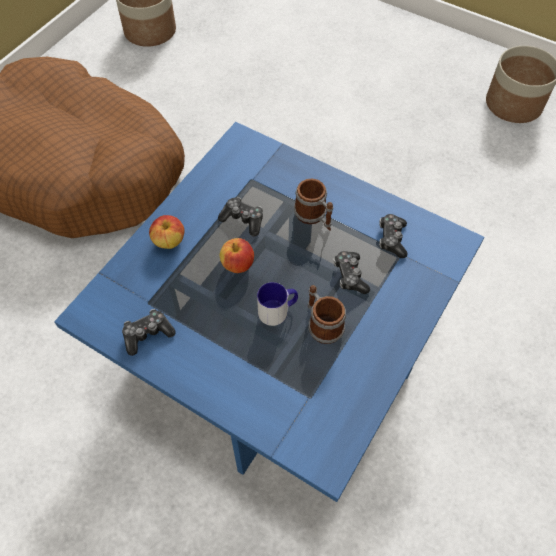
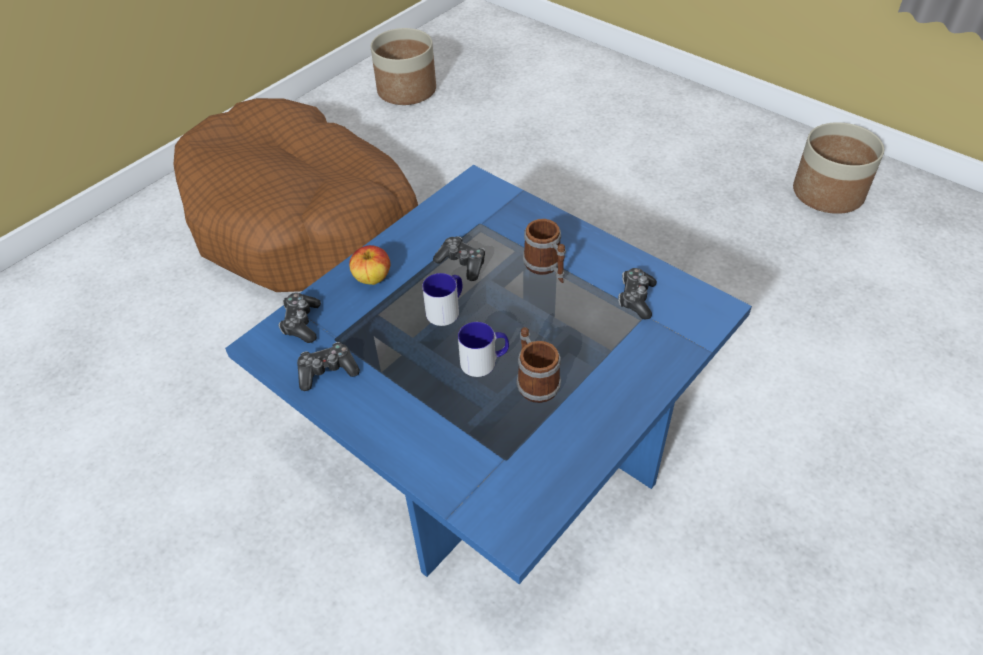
camera: 10 degrees right, 10 degrees down
(238, 265) = (447, 309): apple -> mug
(350, 276) = (578, 333): game controller -> game controller (301, 323)

